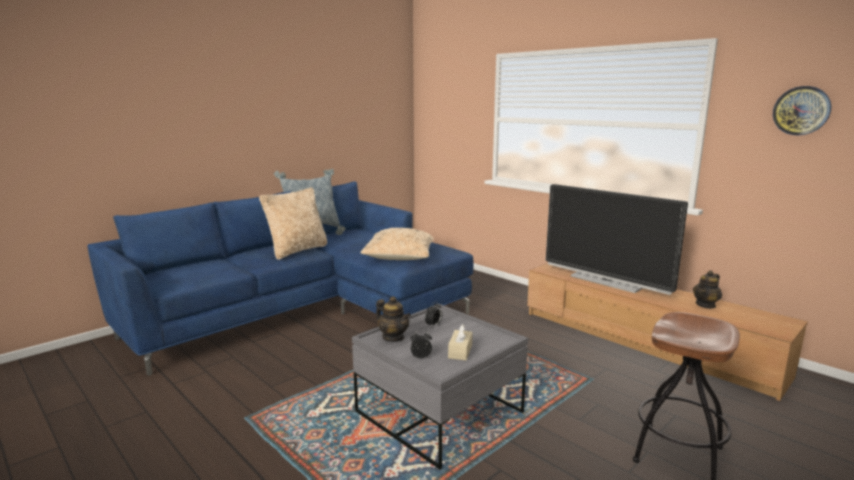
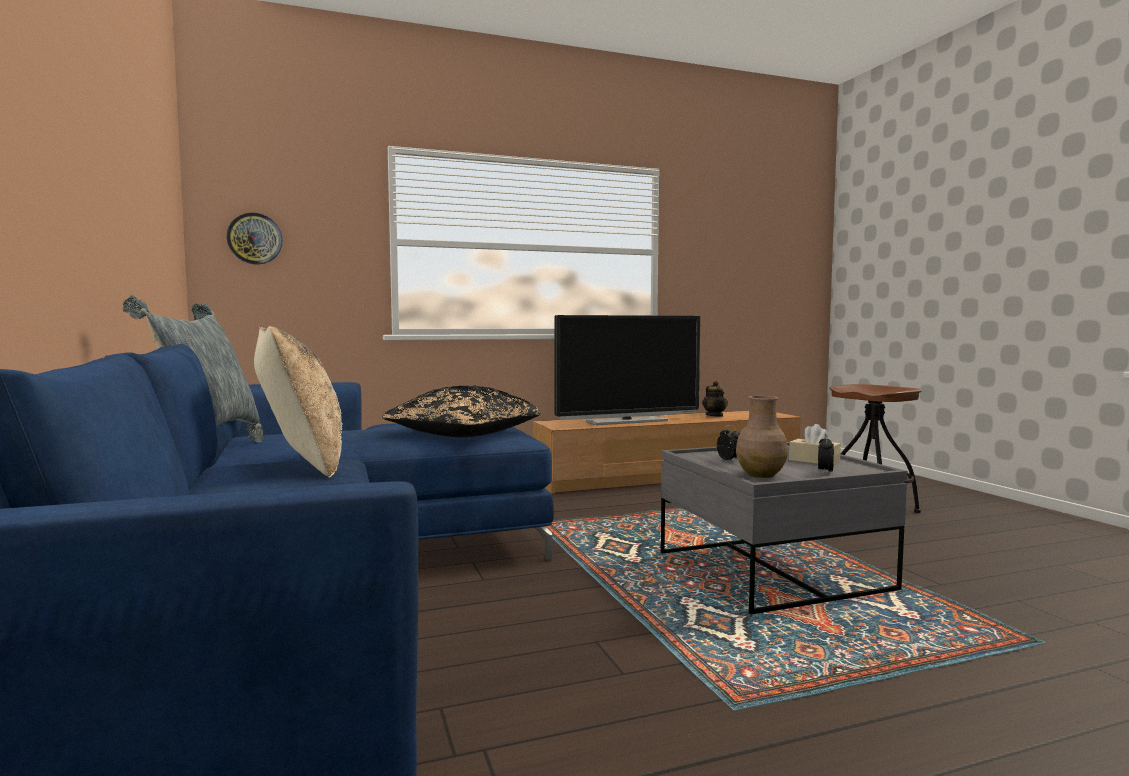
camera: 65 degrees left, 10 degrees down
(393, 337) = (760, 474): teapot -> brown vase
(399, 255) = (464, 432): beige pillow -> black pillow
(801, 110) = (724, 238): wall clock -> wall clock (255, 238)

